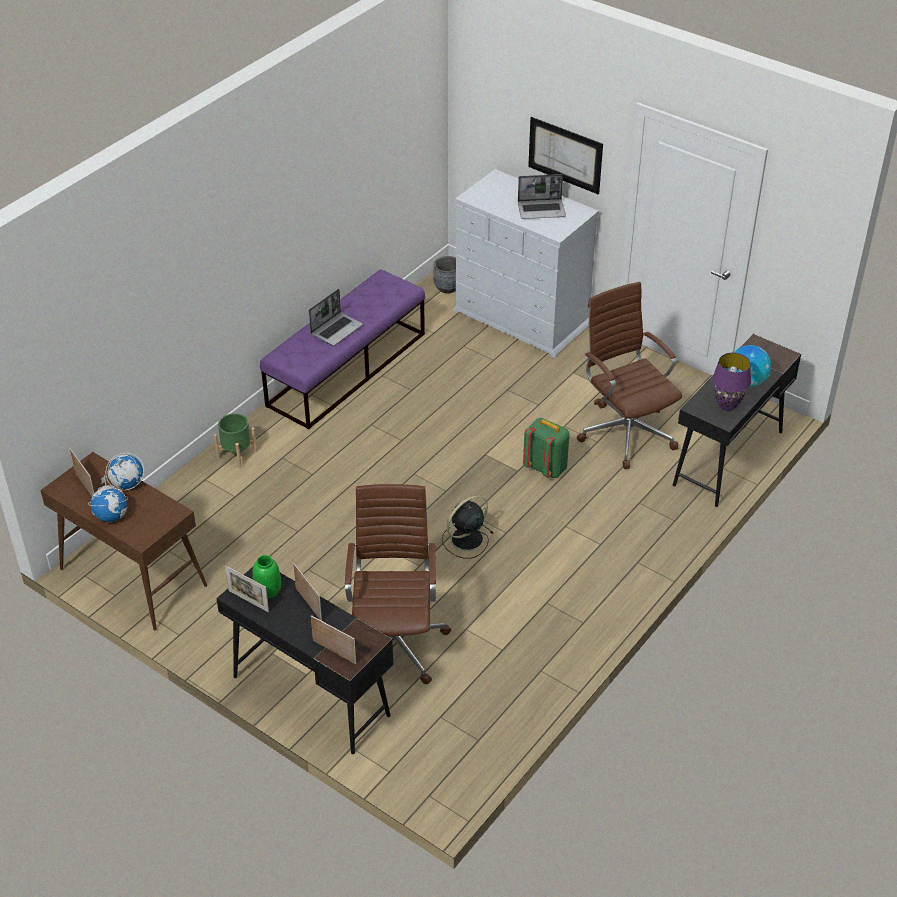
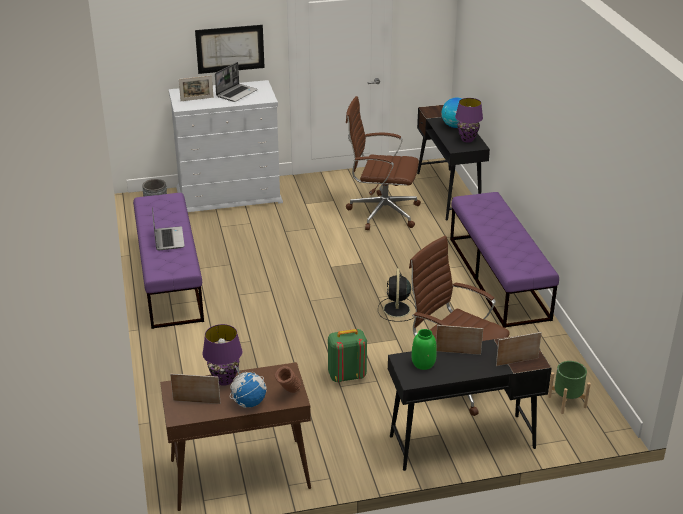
camera: 50 degrees left, 10 degrees down
(127, 484) = (224, 380): globe -> purple table lamp
(144, 531) = (288, 394): none -> brown vase
(237, 455) = (182, 364): green planter -> green planter (567, 402)
(248, 601) = (424, 377): picture frame -> picture frame (197, 99)
(546, 468) = (374, 252): green backpack -> green backpack (346, 376)
(610, 582) = (498, 278): none -> purple bench

